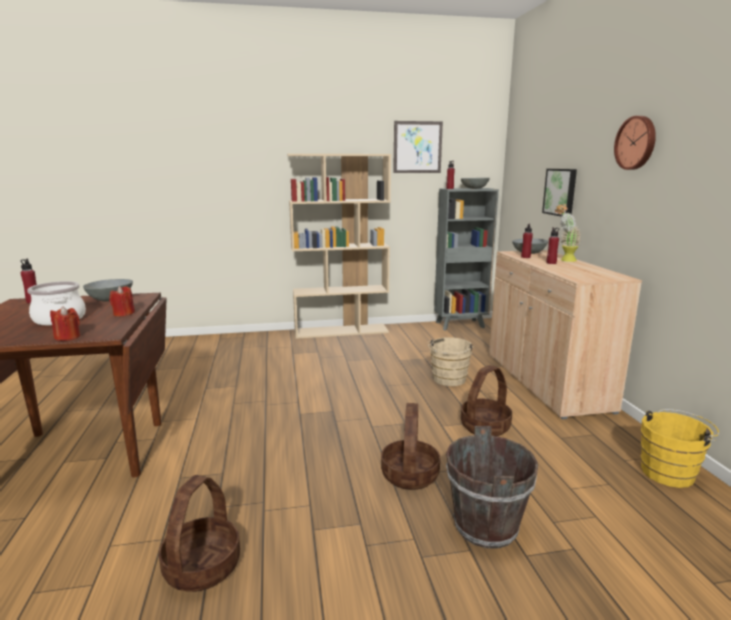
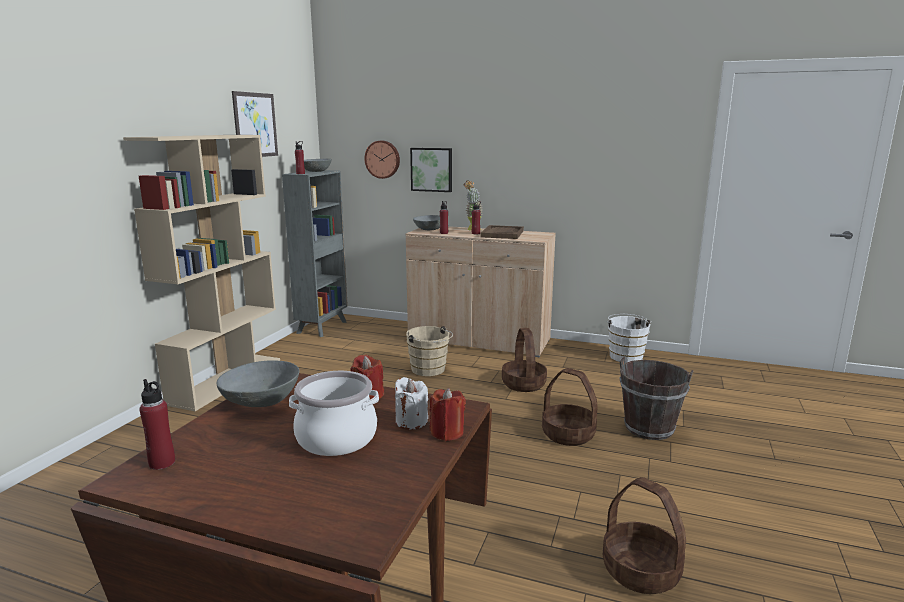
camera: 60 degrees left, 0 degrees up
(84, 328) = (411, 422): none -> white candle
(574, 268) = (502, 234): none -> brown tray
(636, 143) = (524, 127): wall clock -> wall clock (383, 159)
(670, 472) = (625, 356): yellow bucket -> white bucket

